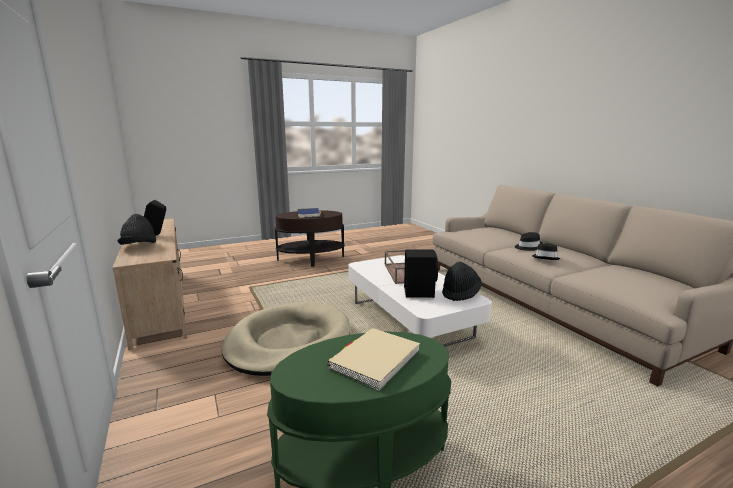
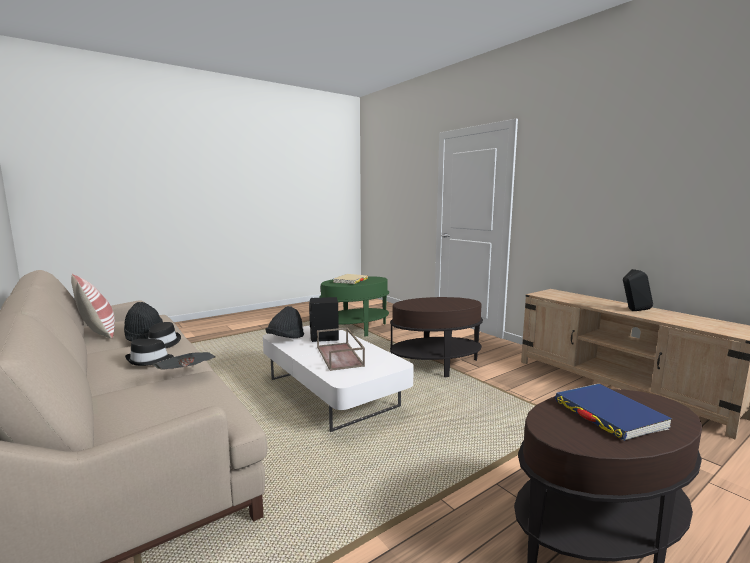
camera: 170 degrees right, 5 degrees down
(139, 246) = (594, 300): black hat -> black hat (144, 335)
(288, 342) = (435, 365): beige dog bed -> brown side table
(492, 243) = (186, 376): none -> newspaper
(638, 273) = (98, 332): none -> pillow

